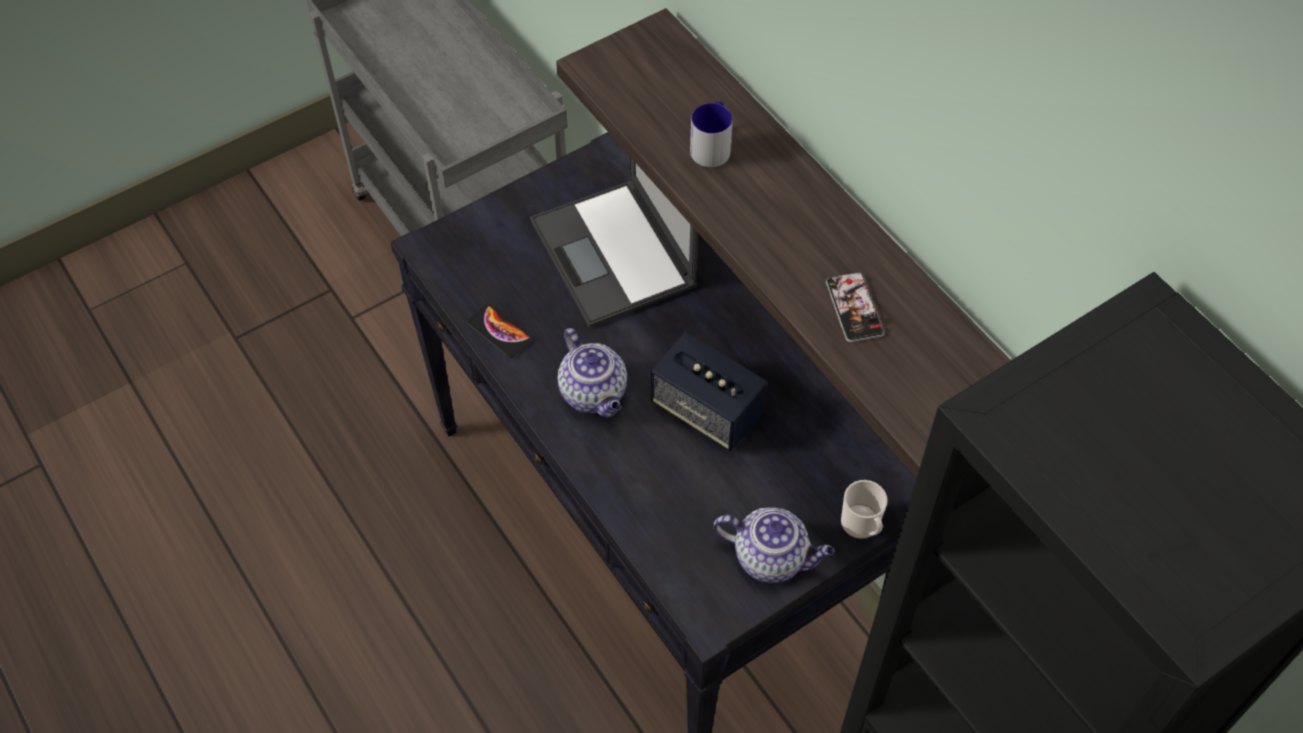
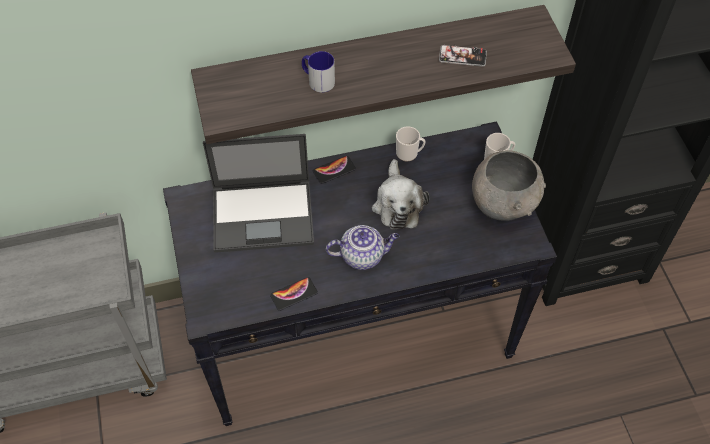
camera: 70 degrees left, 0 degrees up
(706, 410) = (397, 204): speaker -> plush toy
(732, 311) = (334, 170): none -> phone
(772, 557) = (503, 204): teapot -> grey bowl
(812, 398) = (409, 153): none -> mug

